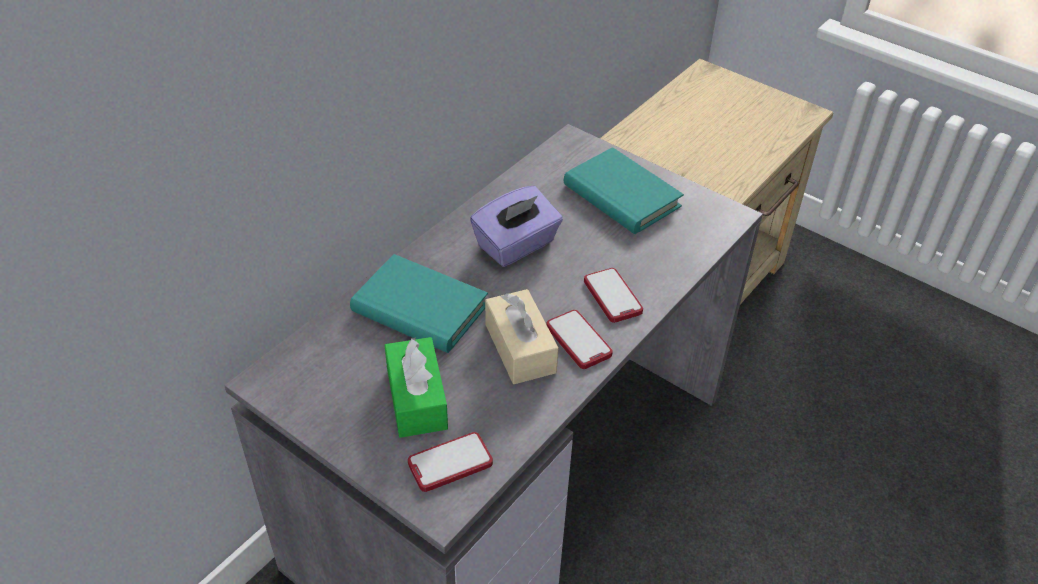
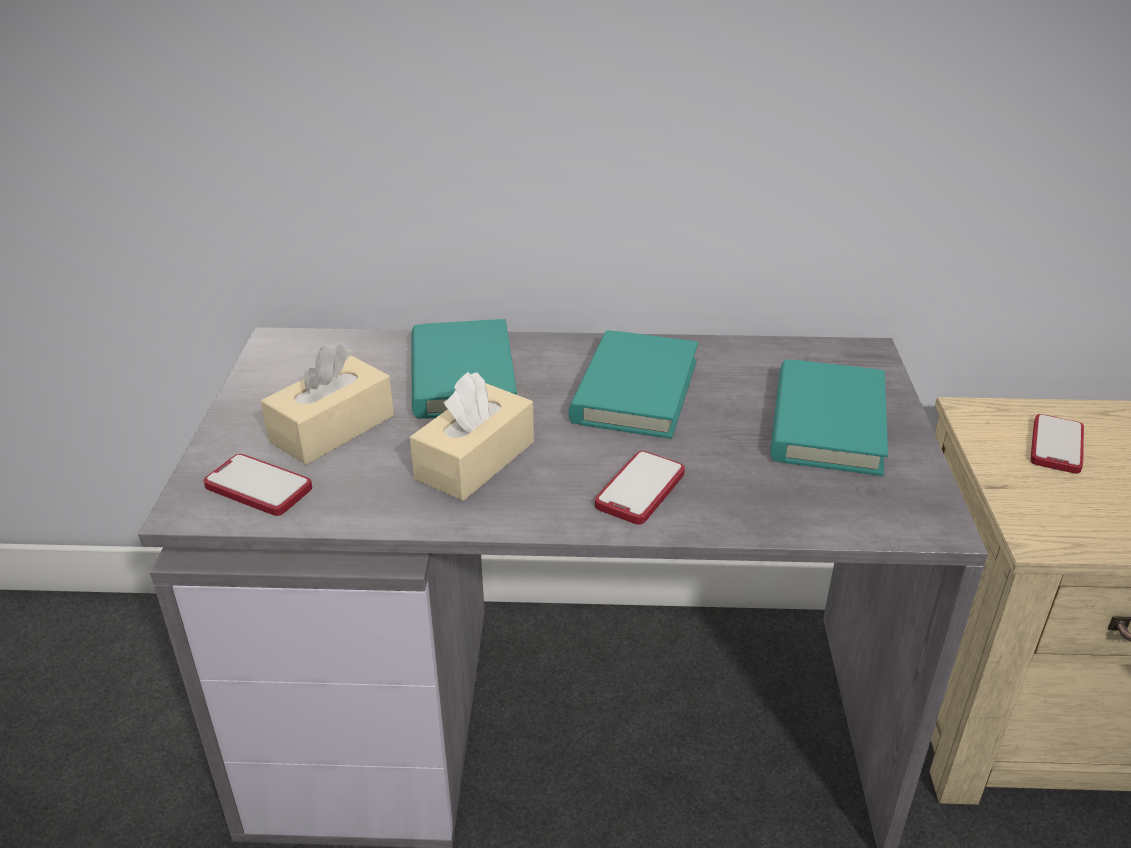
camera: 55 degrees right, 10 degrees down
(416, 399) = (332, 428): green tissue box -> beige tissue box
(516, 245) = (635, 391): purple tissue box -> turquoise book
(578, 341) = (534, 495): phone -> phone (1056, 446)

